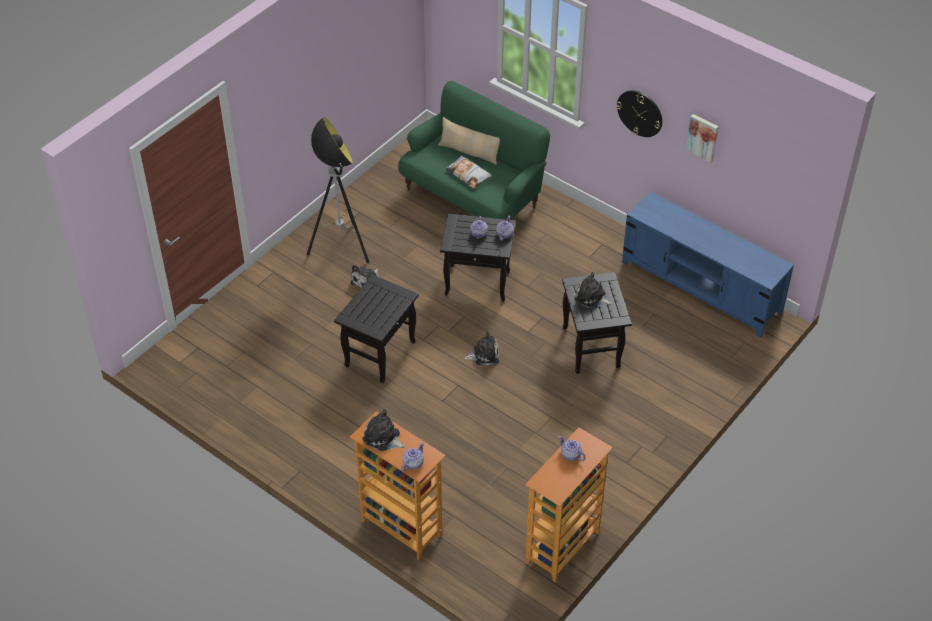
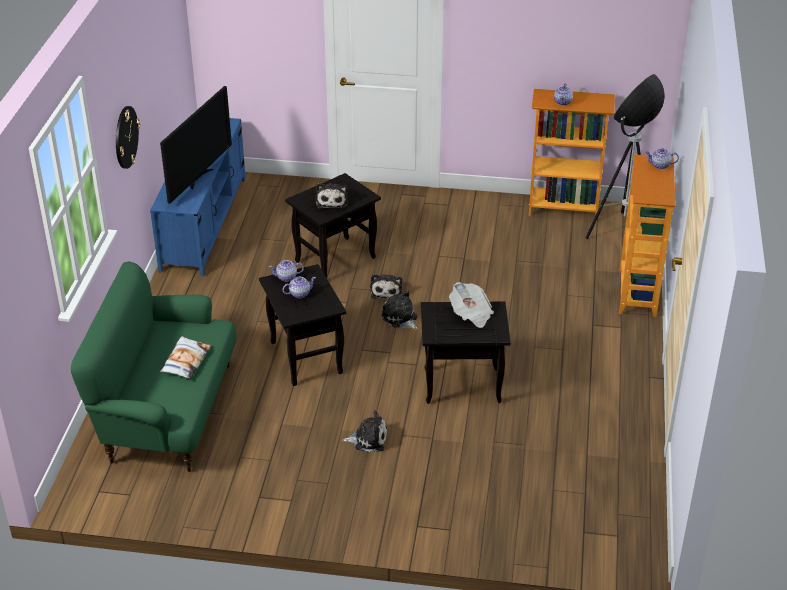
camera: 120 degrees left, 10 degrees down
(341, 247) = (331, 486): floor lamp -> floor lamp (622, 234)
(381, 314) = (471, 314): none -> newspaper
(383, 438) = (655, 188): plush toy -> plush toy (386, 291)
(469, 152) = (143, 375): beige pillow -> none
(681, 231) = (199, 178): none -> television
(703, 137) = (149, 86): picture -> none

